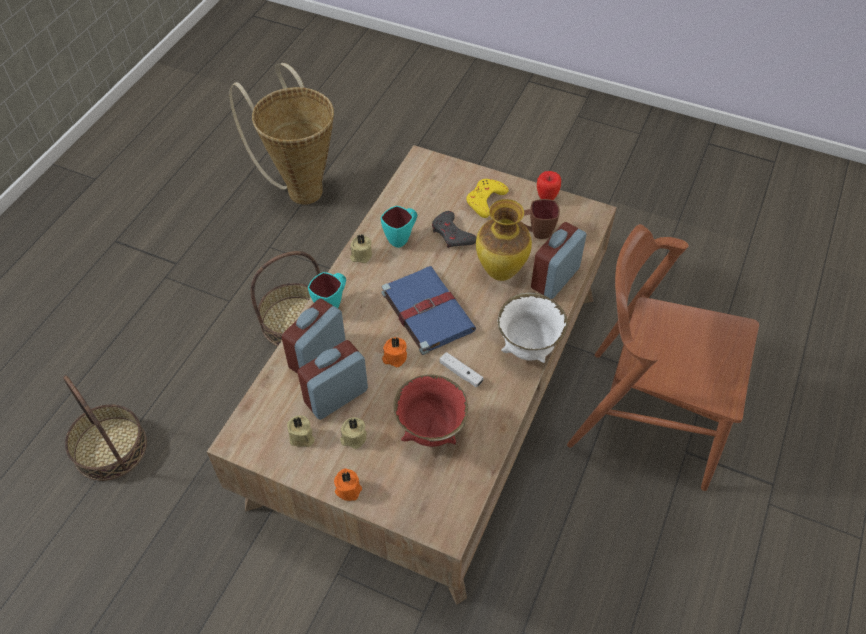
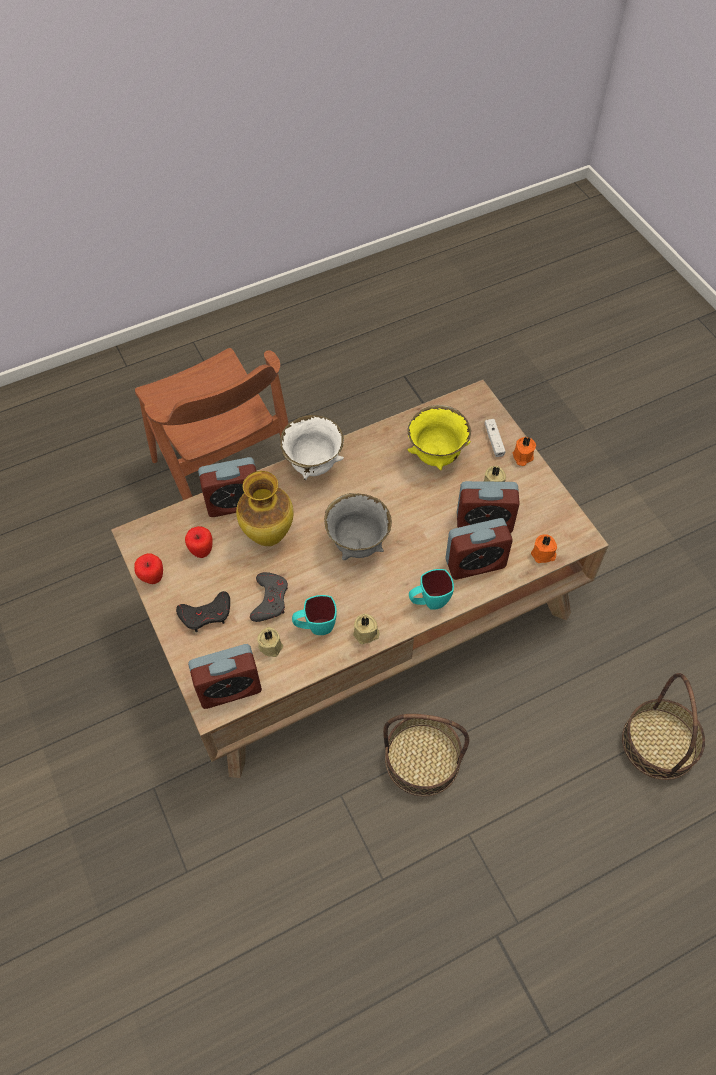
camera: 140 degrees left, 5 degrees up
(301, 187) = (286, 949): basket -> none
(302, 438) = (531, 509): beige candle -> beige candle (270, 645)
(394, 357) = (416, 523): orange candle -> orange candle (543, 555)
(422, 173) = (229, 689): none -> alarm clock
(426, 310) = (358, 544): blue book -> grey bowl
(430, 432) = (437, 456): red bowl -> yellow bowl
(461, 373) = (379, 480): white game controller -> white game controller (494, 440)
(485, 200) = (206, 614): yellow game controller -> black game controller
(536, 233) = (202, 551): brown mug -> apple

